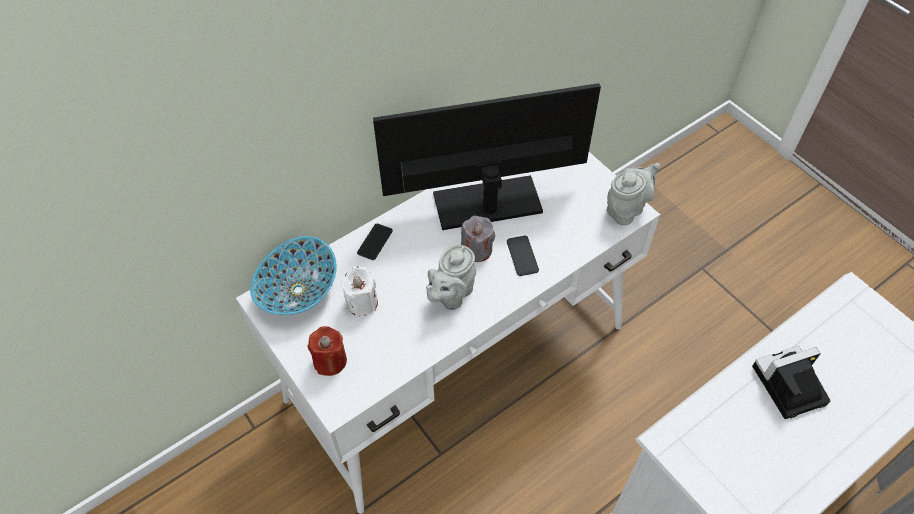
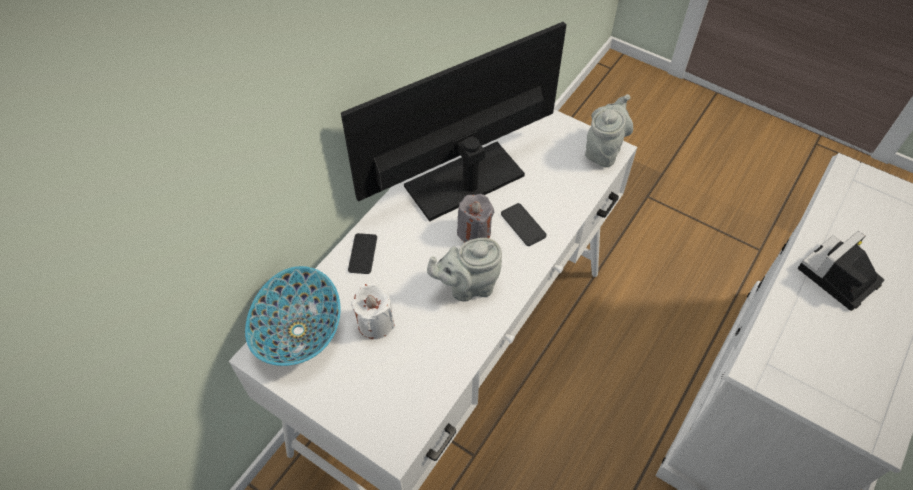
camera: 20 degrees left, 0 degrees up
(330, 361) = (367, 398): red candle -> none
(451, 295) = (468, 286): grey teapot -> grey teapot turned 60 degrees clockwise

